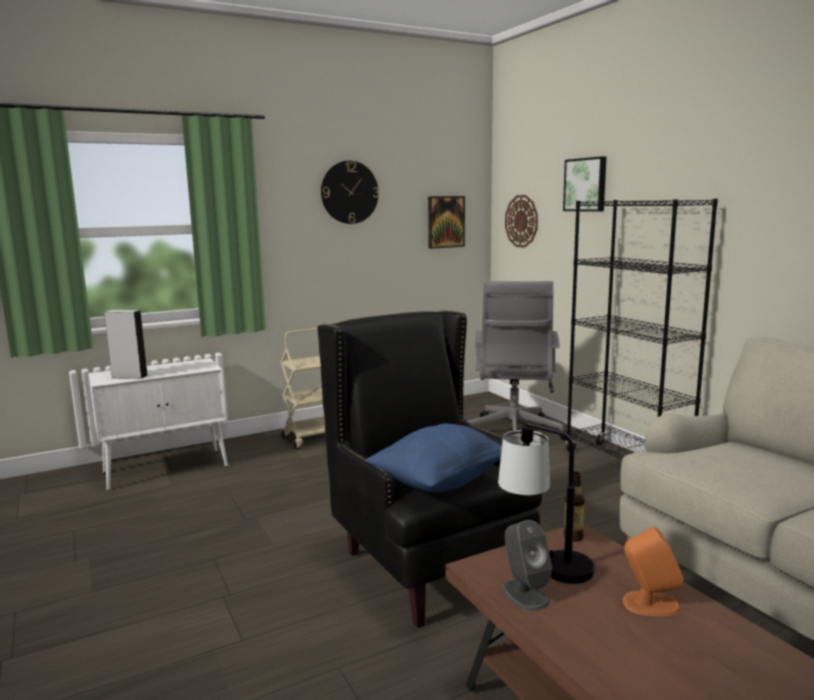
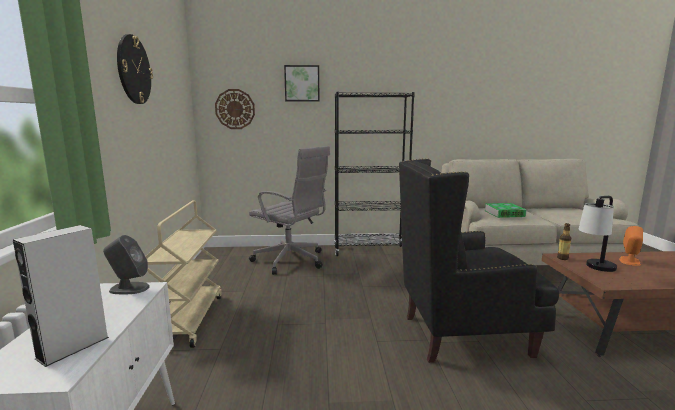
camera: 65 degrees left, 0 degrees up
(439, 482) = (510, 264): blue pillow -> none
(445, 222) = (179, 108): picture -> none
(524, 594) = (632, 280): grey speaker -> grey speaker (129, 288)
(722, 461) = (504, 213): none -> book

